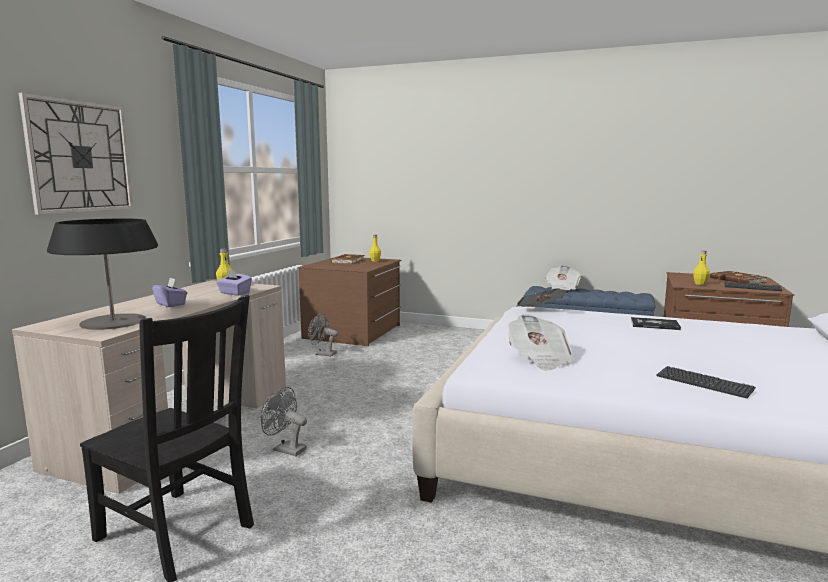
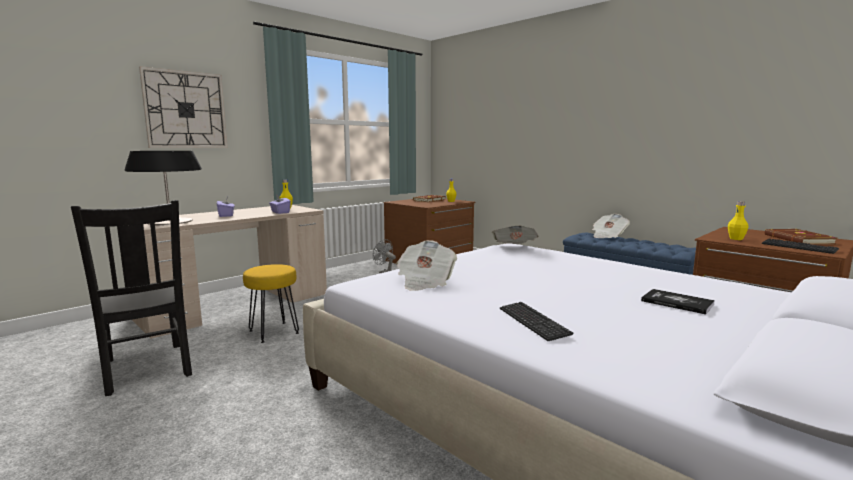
camera: 25 degrees right, 0 degrees up
(285, 449) = (273, 332): grey fan -> yellow stool
(654, 325) = (605, 270): book -> book (677, 302)

